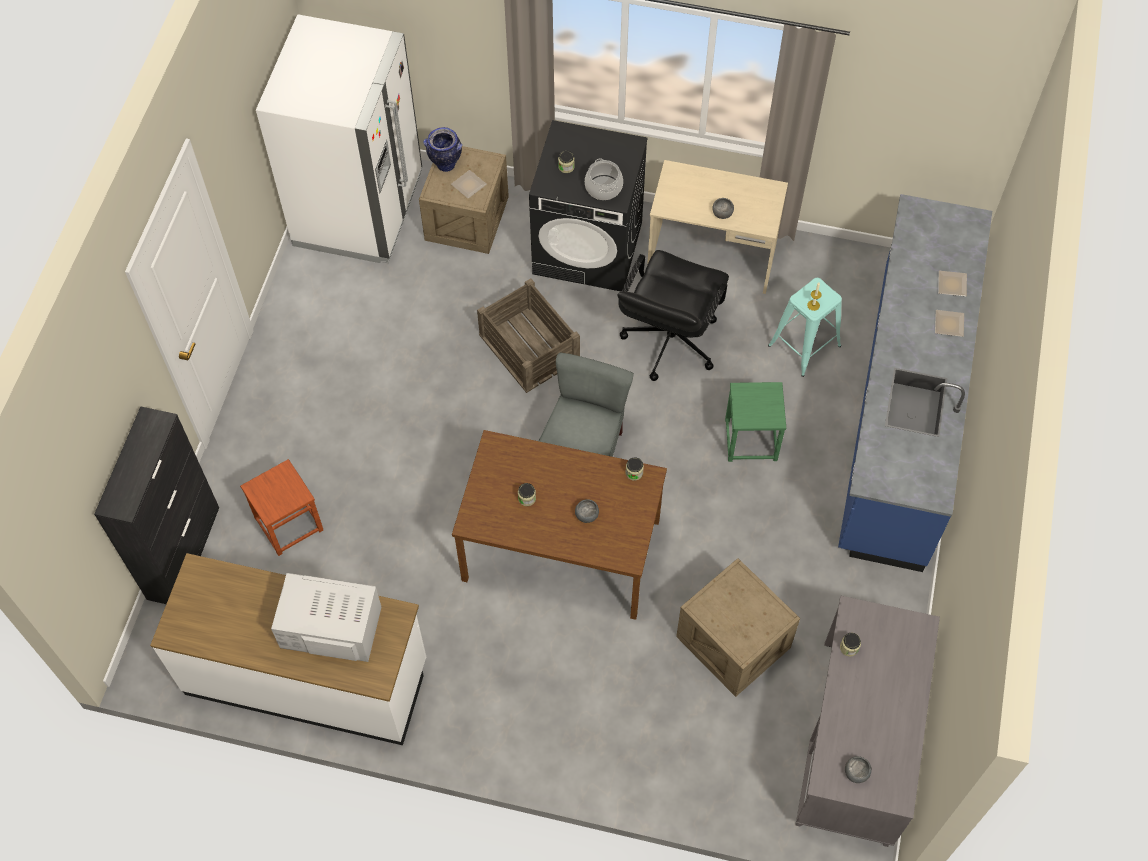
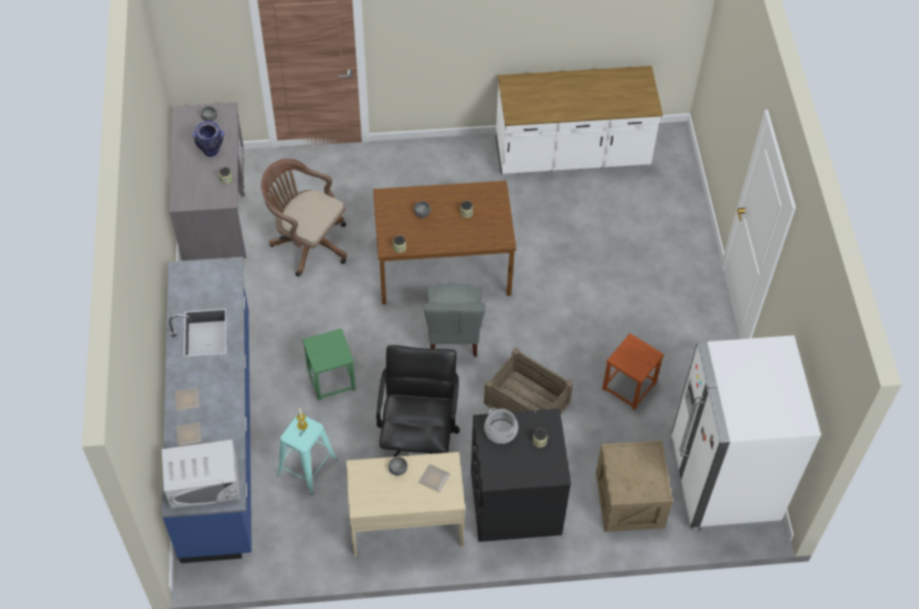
camera: 160 degrees right, 5 degrees down
(184, 552) = (692, 199): black cabinet -> none
(289, 523) = (635, 234): brown stool -> brown stool (629, 386)
(330, 627) = (551, 99): white microwave -> white microwave (204, 483)
(445, 165) = (656, 478): vase -> vase (211, 151)
(469, 186) = (626, 464): plate -> plate (434, 478)
(733, 642) = (307, 243): crate -> brown office chair

